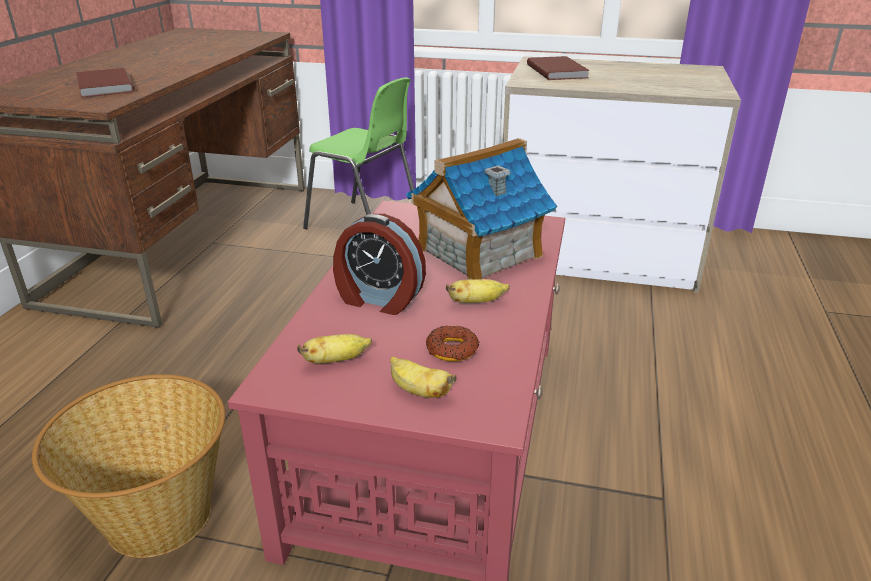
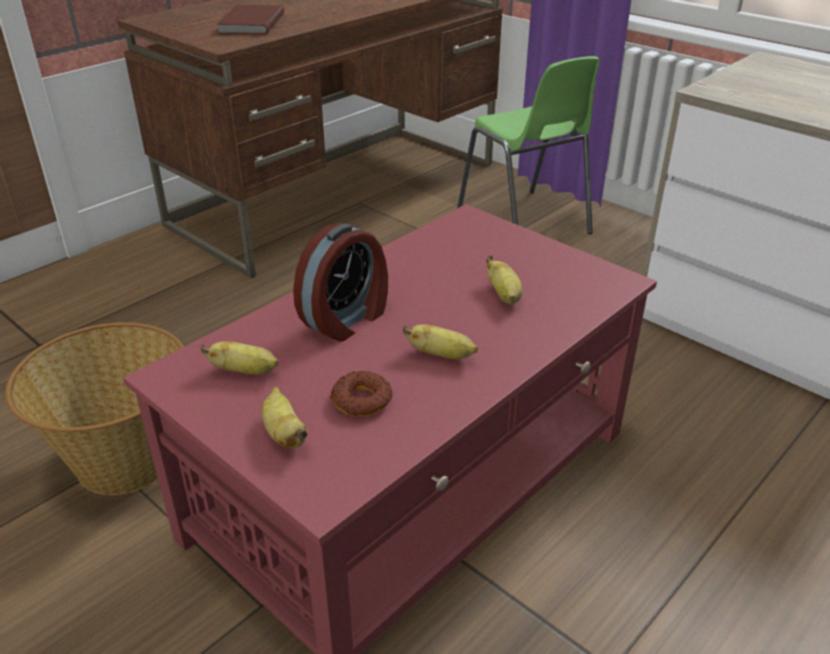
camera: 30 degrees right, 5 degrees up
(378, 300) = (347, 319): alarm clock -> alarm clock turned 105 degrees counterclockwise
(478, 252) = (504, 296): toy house -> banana
(558, 71) = (777, 81): brown book -> none

